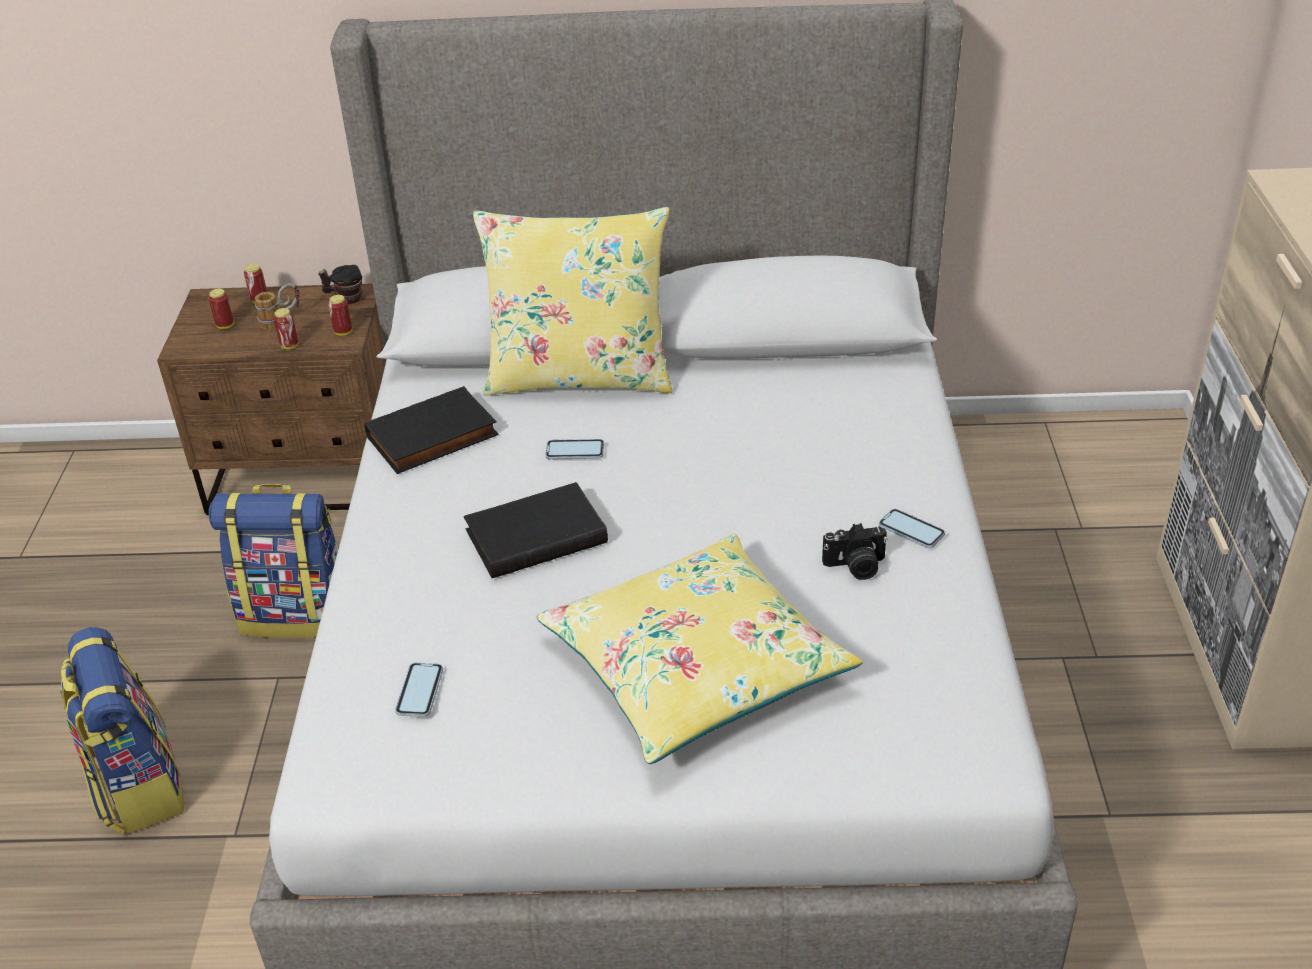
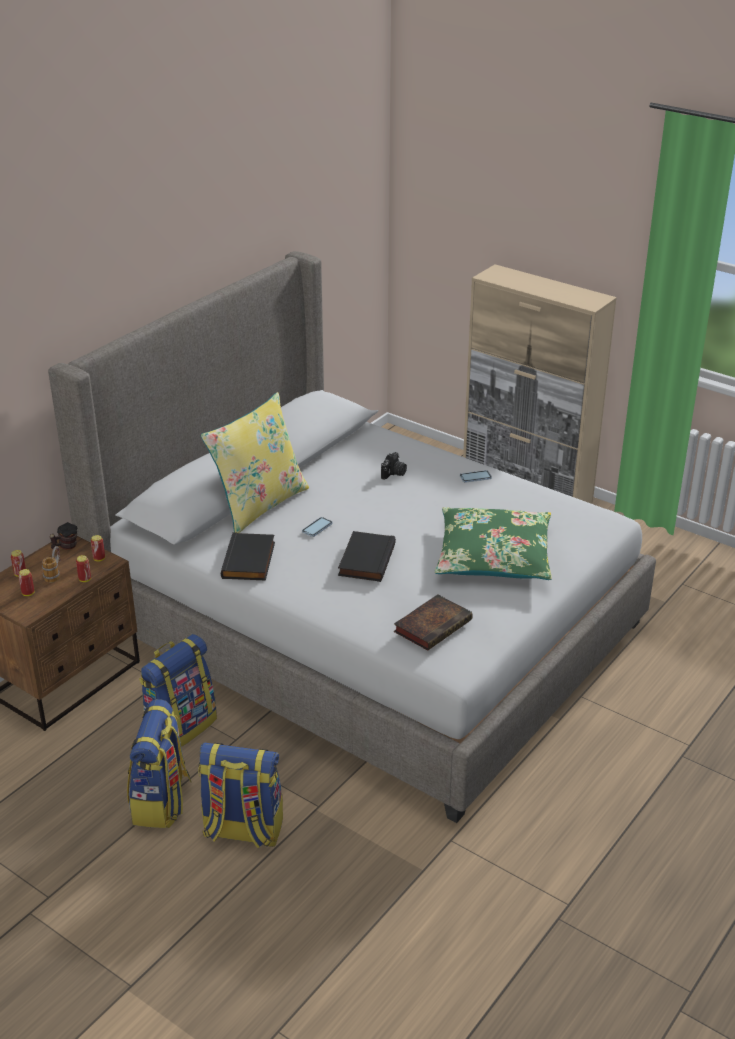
camera: 55 degrees left, 5 degrees down
(145, 681) = (162, 802): none -> backpack
(420, 691) = (433, 625): phone -> book
(696, 666) = (493, 557): yellow pillow -> green pillow
(855, 567) = (481, 498): camera -> camera (394, 474)

